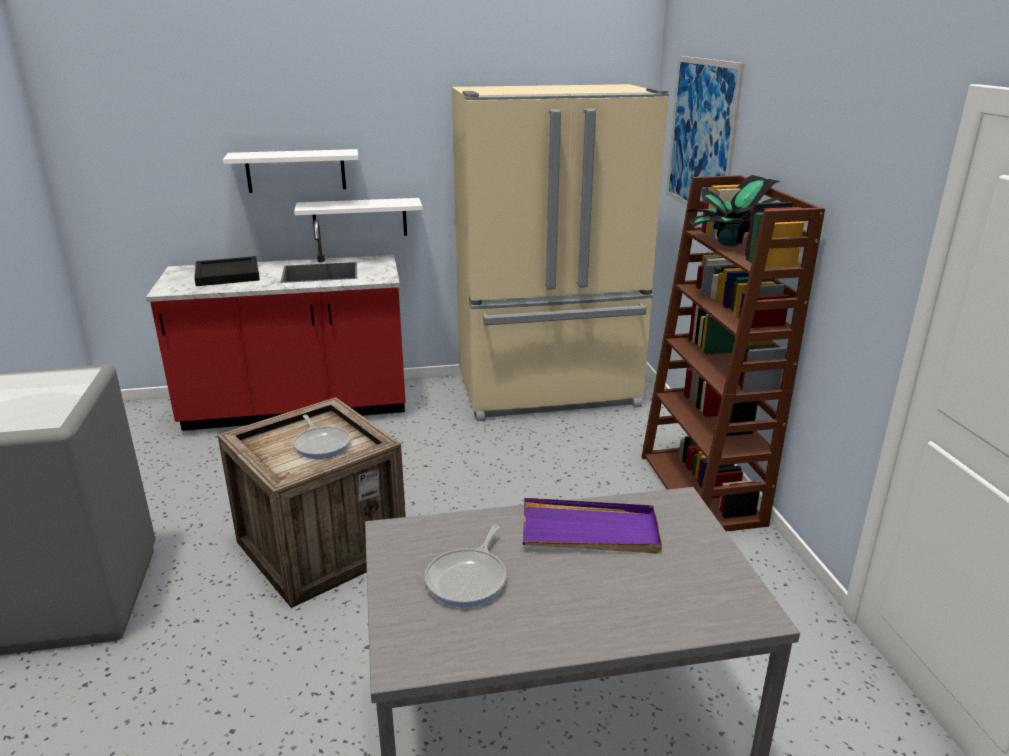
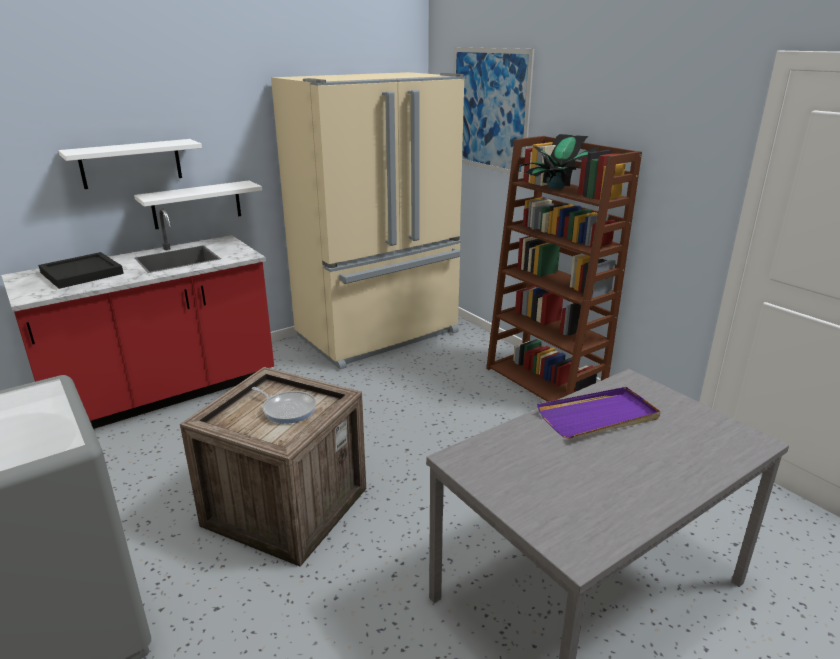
camera: 25 degrees left, 0 degrees up
(469, 579) = (555, 476): frying pan -> none

